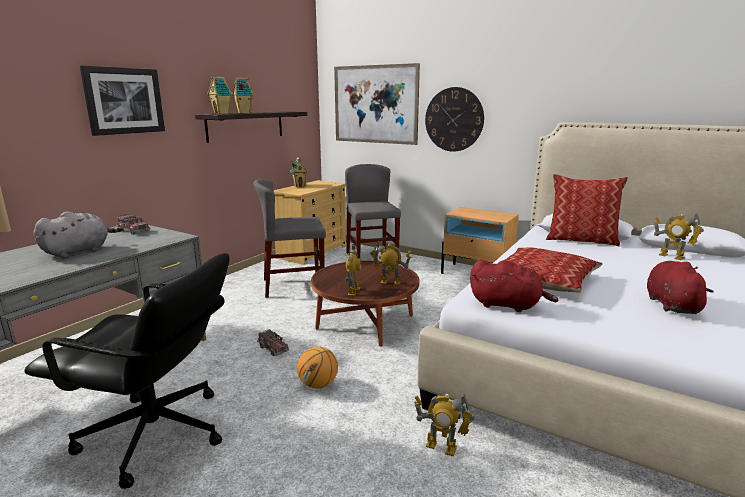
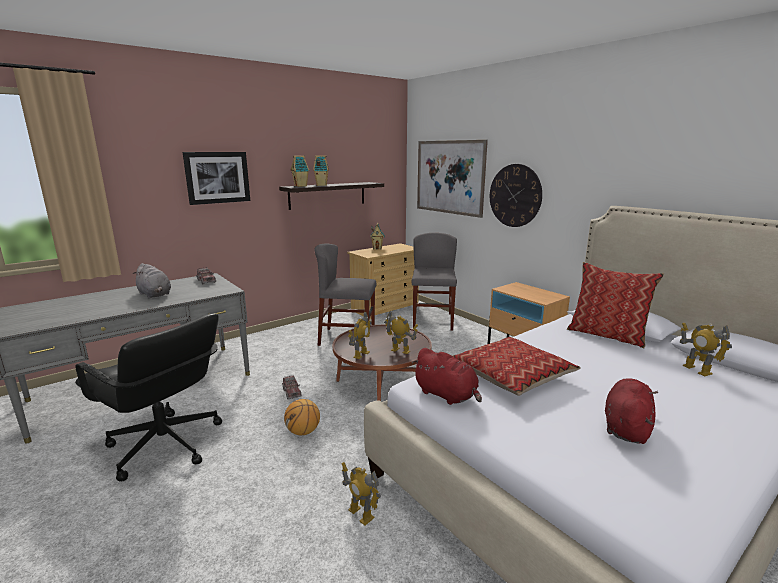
camera: 20 degrees right, 0 degrees up
(79, 251) = (155, 295): grey plush toy -> grey plush toy turned 75 degrees clockwise

